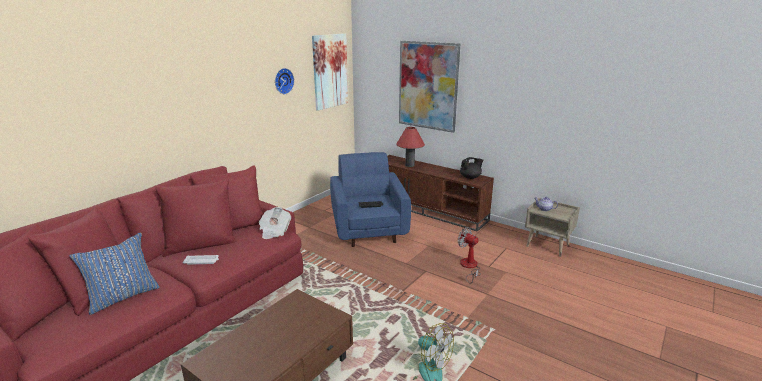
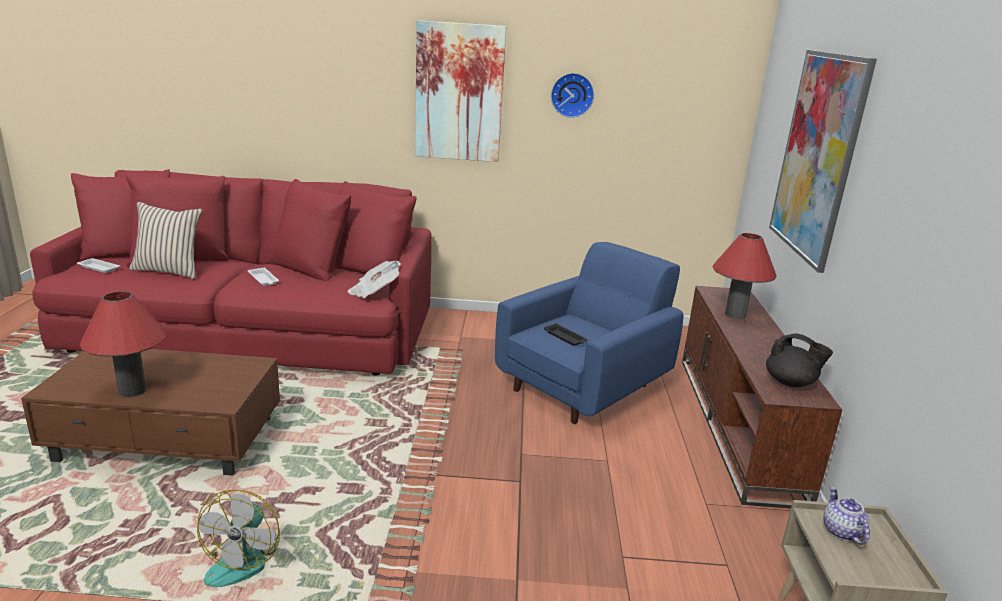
camera: 55 degrees right, 0 degrees up
(57, 331) = (98, 268): none -> white tray
(123, 296) = (169, 270): blue pillow -> beige pillow
(282, 351) = (132, 391): none -> red table lamp
(330, 71) = (690, 99): picture -> picture (459, 93)
(469, 267) = (589, 530): fan -> none

